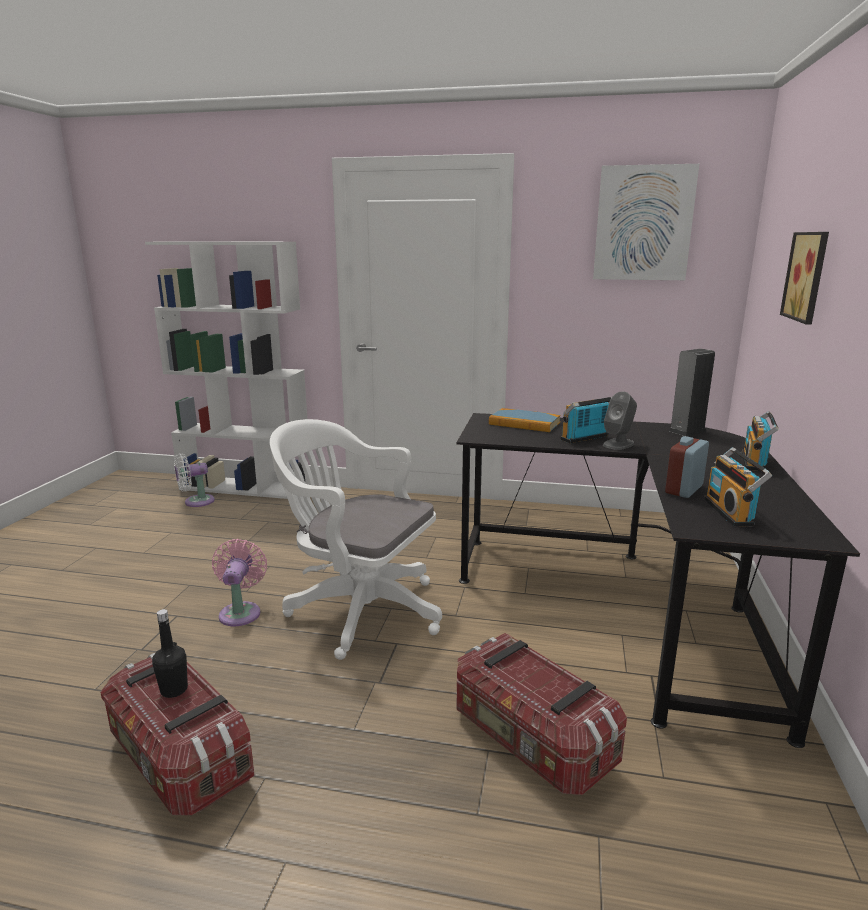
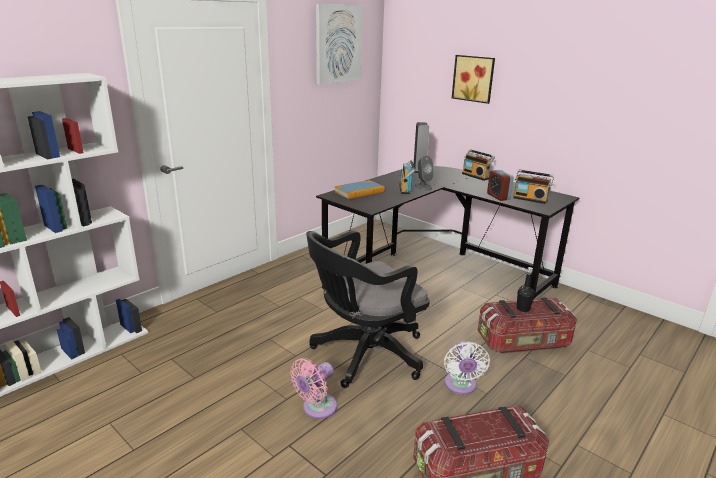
camera: 60 degrees left, 5 degrees up
(174, 690) = (475, 429): black bottle -> black bottle (523, 309)
(196, 502) = (54, 392): white fan -> white fan (460, 386)
(241, 612) = (317, 408): pink fan -> pink fan turned 75 degrees counterclockwise
(359, 609) = (363, 355): white office chair -> black office chair

